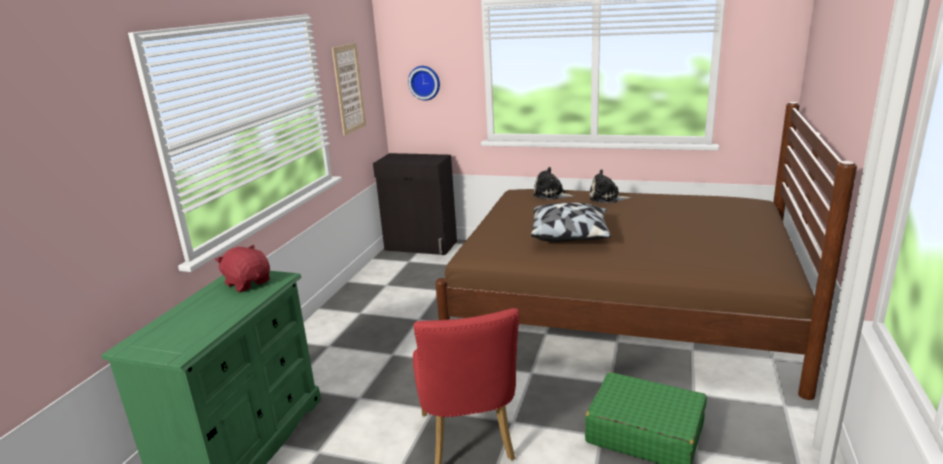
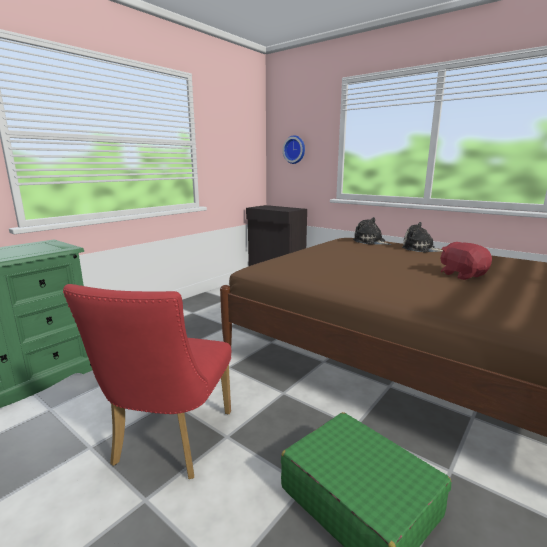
camera: 20 degrees right, 5 degrees down
(248, 283) = (39, 247): red plush toy -> red plush toy (462, 275)
(349, 88) = (229, 144): picture -> none
(570, 235) = (356, 267): pillow -> none

